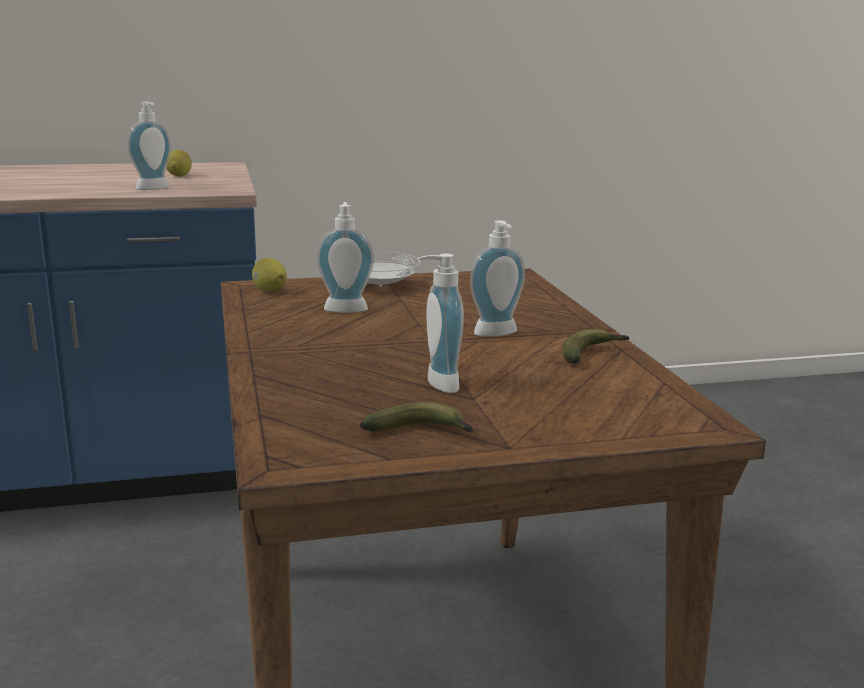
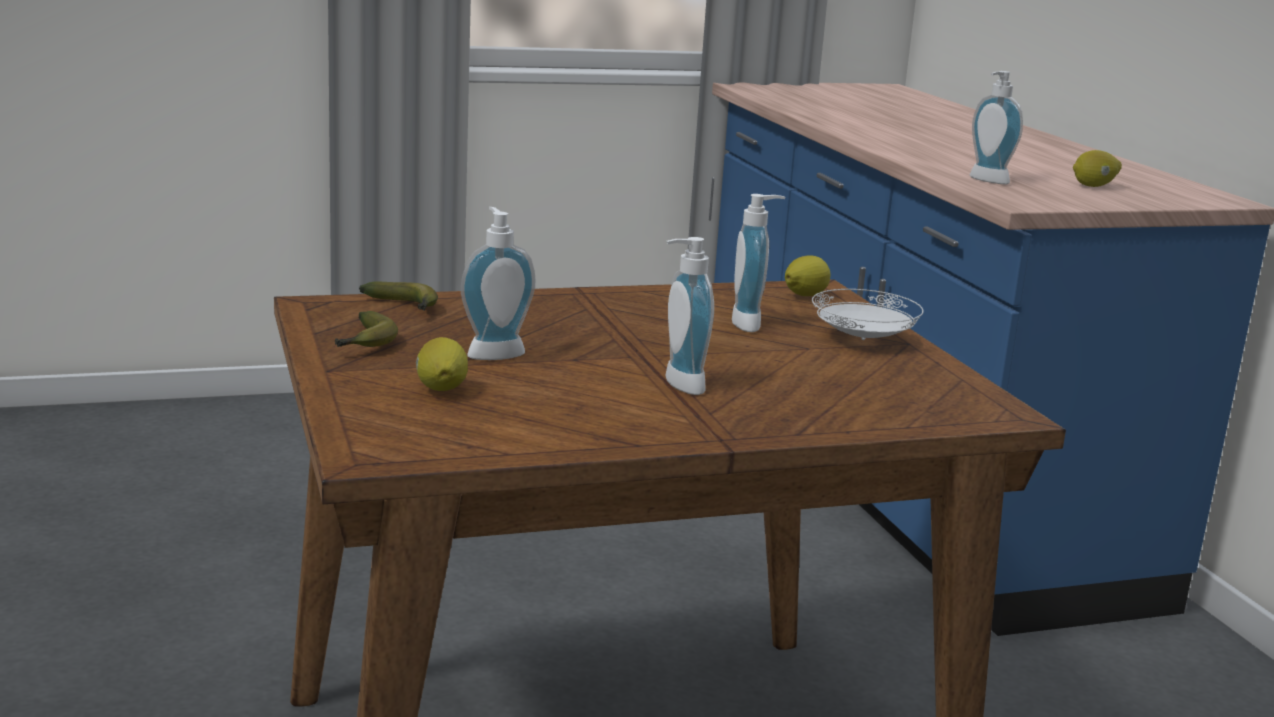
camera: 85 degrees right, 0 degrees up
(542, 402) = (441, 390): none -> lemon
(592, 354) = (611, 426): banana -> banana (404, 307)

